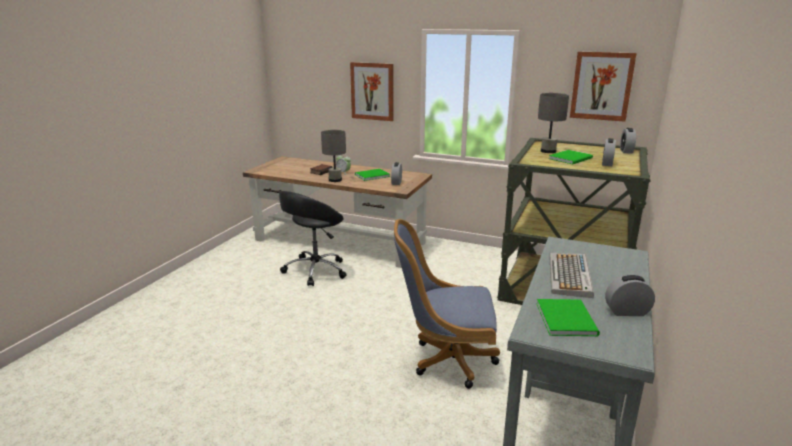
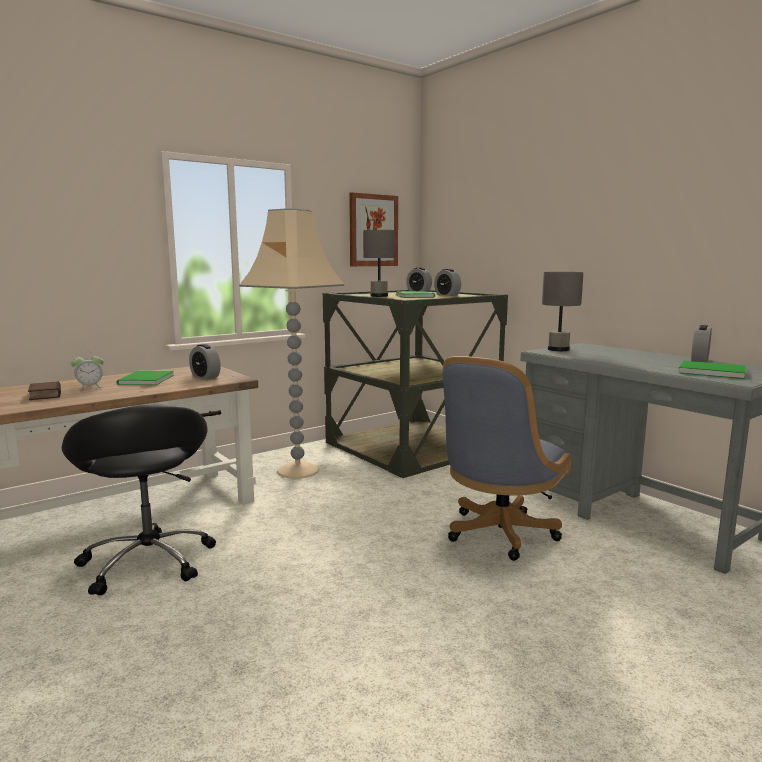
camera: 60 degrees left, 10 degrees down
(335, 180) = (108, 394): grey table lamp -> grey table lamp (558, 349)
(372, 91) = (79, 249): picture -> none
(459, 264) = (298, 471): none -> beige floor lamp
(570, 276) = (620, 359): keyboard -> none

